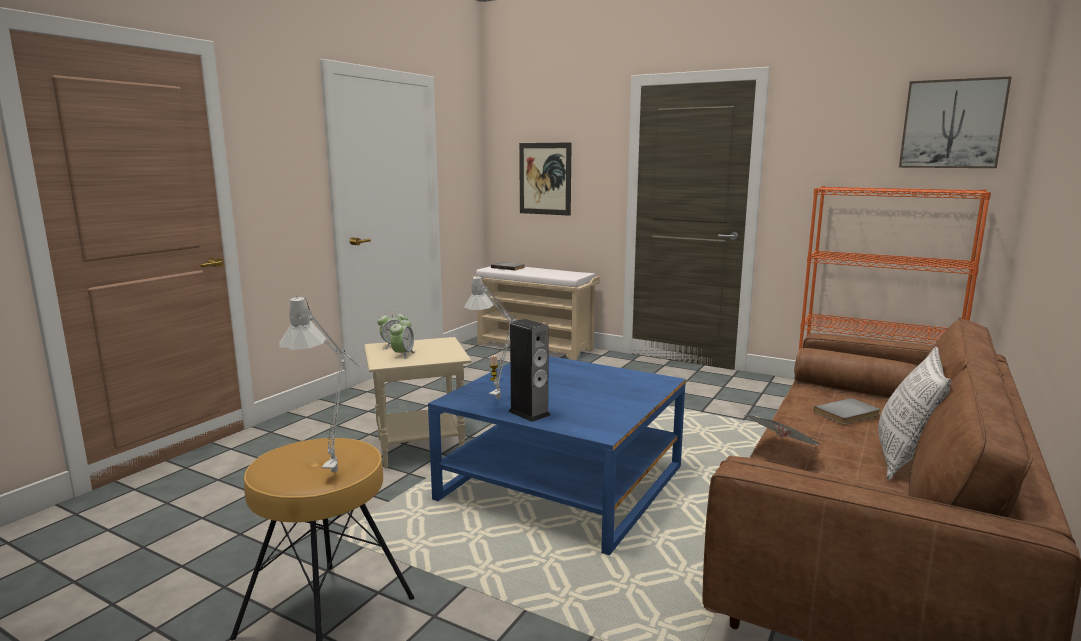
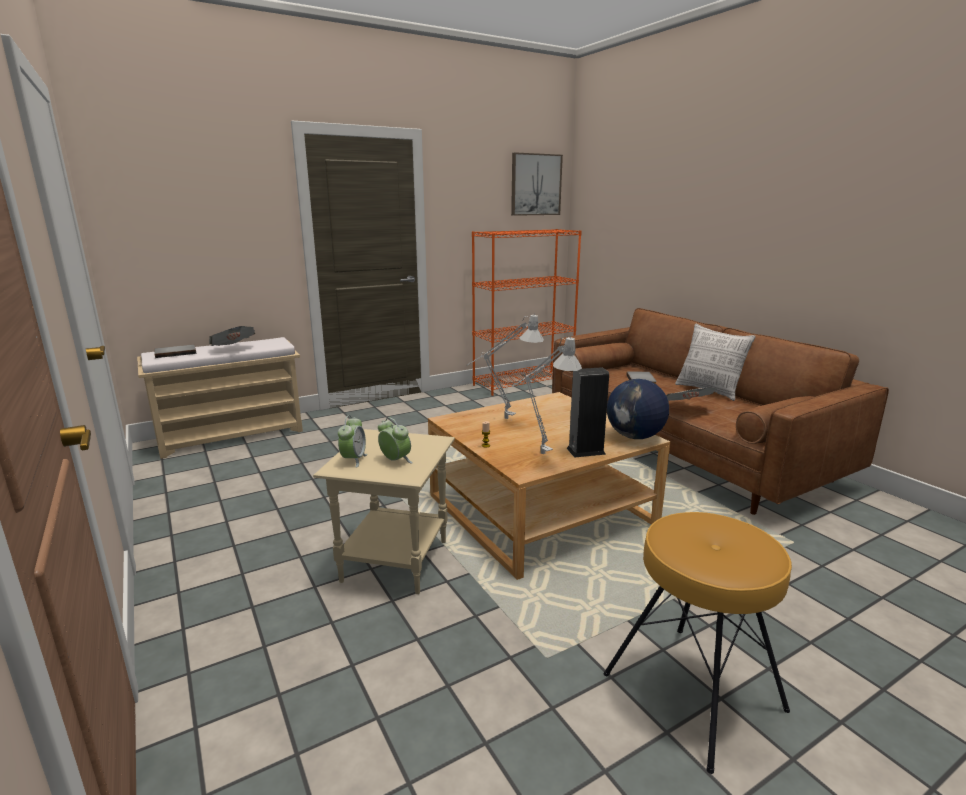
camera: 60 degrees left, 5 degrees up
(338, 469) = (744, 532): grey table lamp -> grey table lamp (501, 418)
(541, 272) = (233, 348): none -> newspaper
(545, 178) = (193, 237): picture -> none
(562, 483) = (540, 510): blue coffee table -> beige coffee table
(599, 427) = (635, 437): none -> globe

